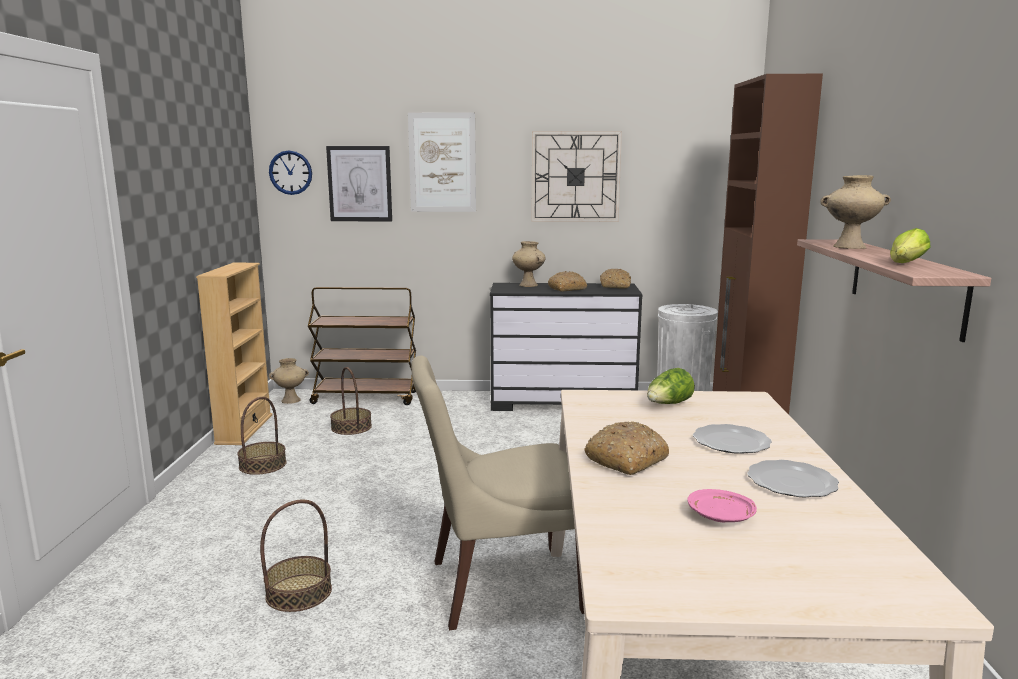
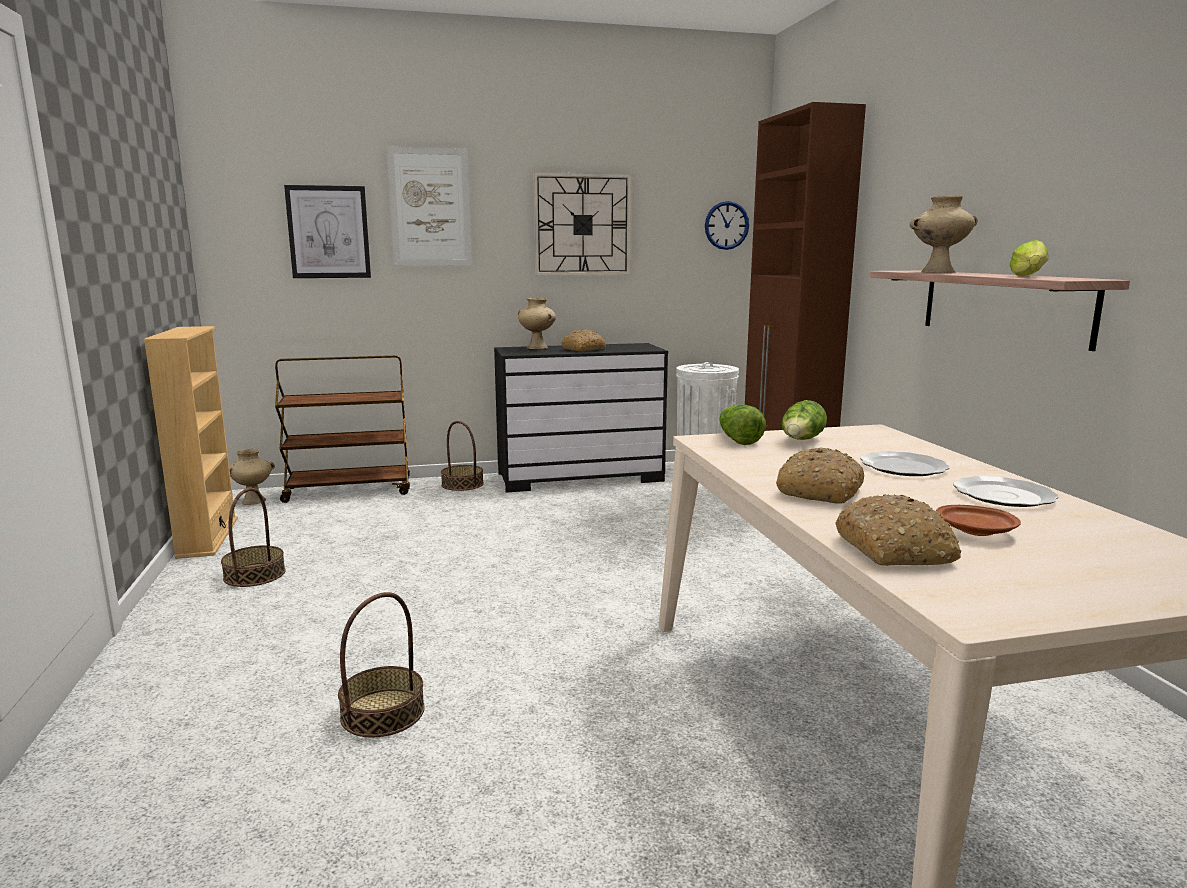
camera: 15 degrees left, 0 degrees up
(290, 172) = (237, 218): wall clock -> wall clock (726, 225)
(351, 427) = (348, 523): basket -> basket (462, 484)
(500, 587) = (624, 671): beige chair -> none
(612, 399) = (738, 440): none -> lettuce
(615, 286) = (632, 345): bread -> bread (895, 550)
(721, 516) = (977, 531): pink plate -> brown plate

